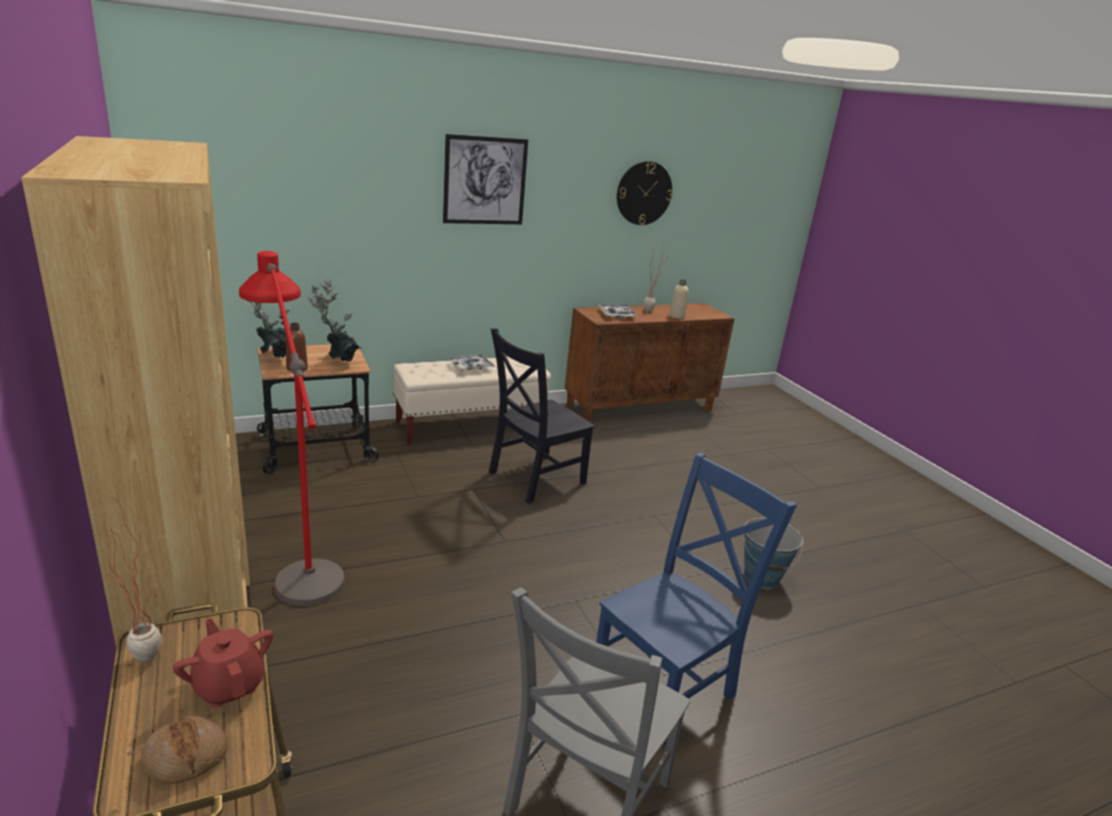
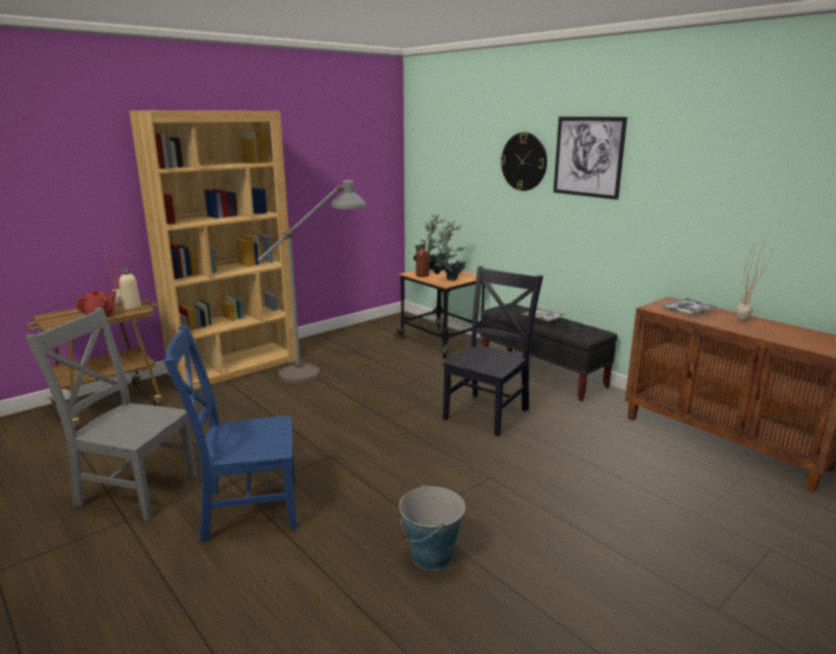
camera: 75 degrees right, 5 degrees down
(186, 756) = (61, 319): bread -> none
(300, 556) = (322, 366): red floor lamp -> grey floor lamp
(470, 426) = (542, 374): beige bench -> black bench
(533, 479) = (488, 412): black chair -> black chair turned 90 degrees clockwise
(644, 193) = (766, 175): wall clock -> wall clock (524, 161)
(667, 685) = (245, 509): blue chair -> blue chair turned 135 degrees clockwise
(676, 316) = (761, 333): beige bottle -> beige bottle (131, 307)

